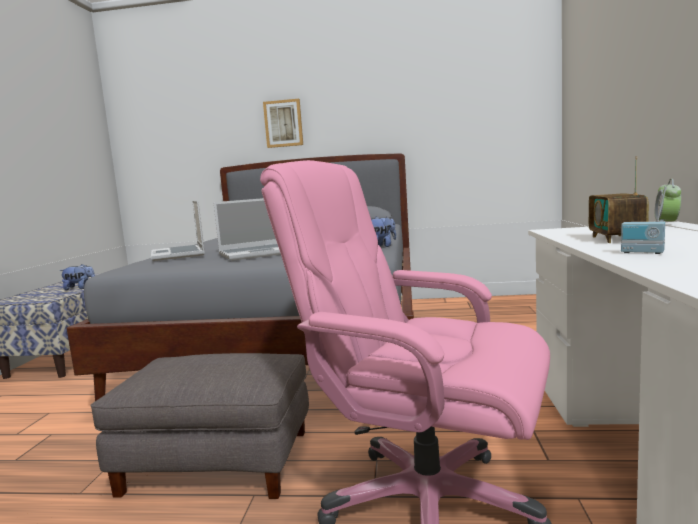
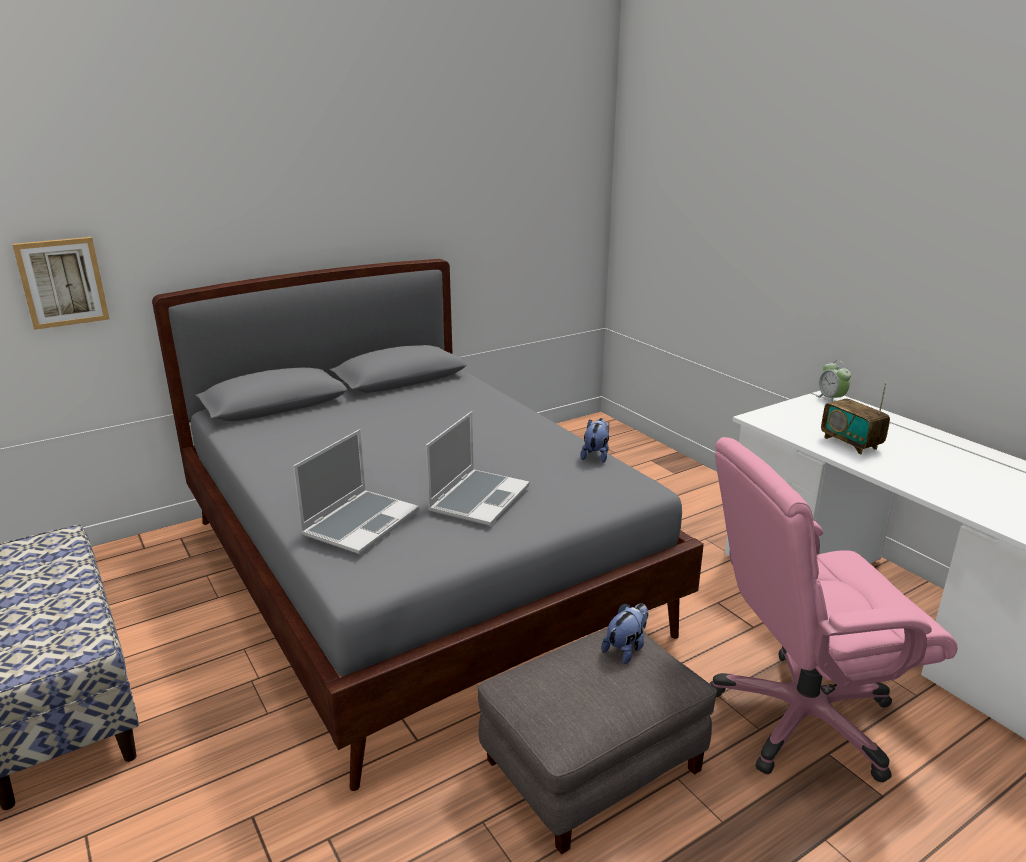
camera: 40 degrees left, 15 degrees up
(80, 288) = (74, 601): plush toy -> plush toy (626, 648)
(179, 254) = (361, 522): laptop -> laptop turned 90 degrees counterclockwise
(283, 123) = (259, 213): picture -> picture (62, 282)
(642, 253) = (914, 476): radio -> none

